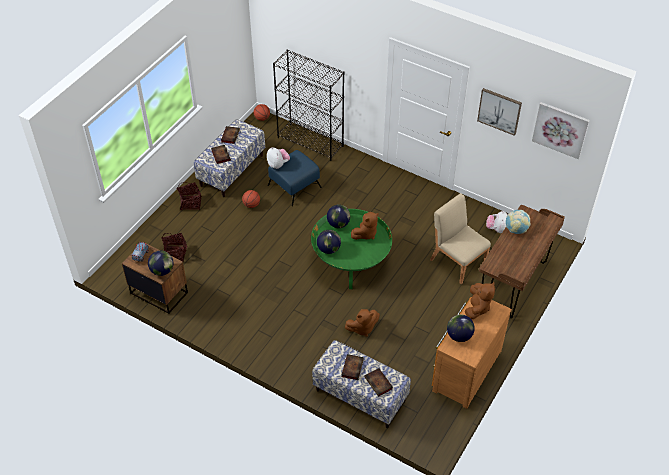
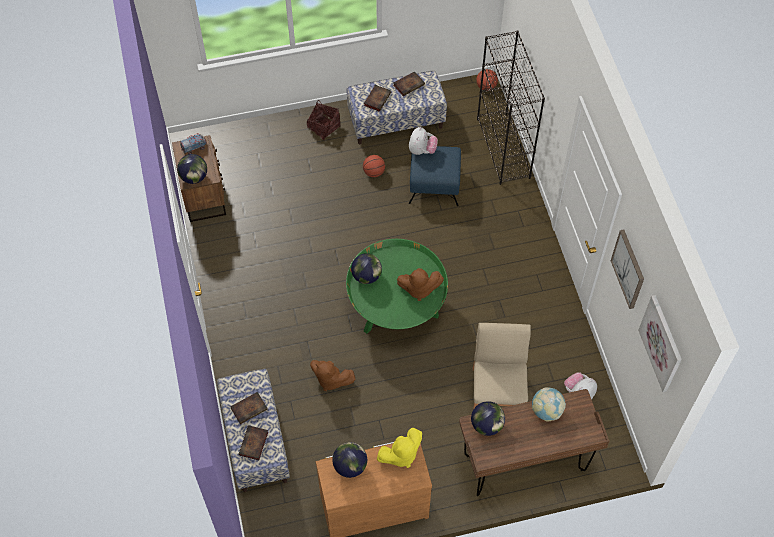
camera: 45 degrees right, 10 degrees up
(175, 253) = (256, 168): basket -> none
(338, 224) = (405, 258): globe -> globe (486, 425)
(477, 308) = (400, 455): brown plush toy -> yellow plush toy

